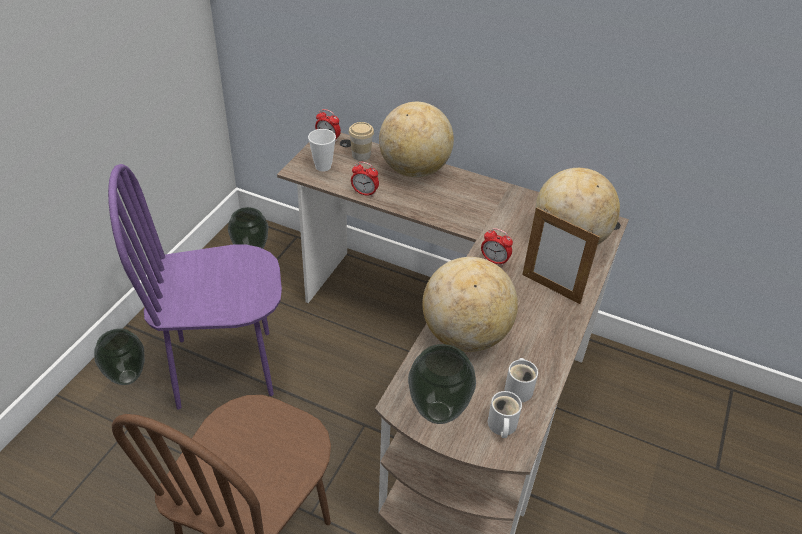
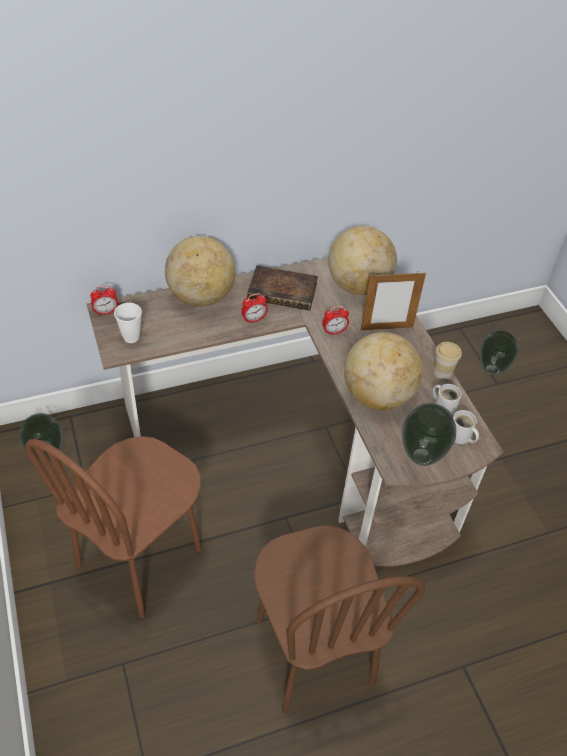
camera: 45 degrees left, 5 degrees up
(128, 377) = (71, 629): vase -> vase (492, 369)
(224, 367) = (140, 559): purple chair -> brown chair
(361, 155) = (147, 309): cup -> cup (442, 372)
(364, 193) = (190, 338): alarm clock -> alarm clock (254, 319)
(491, 205) = (284, 291): none -> book

